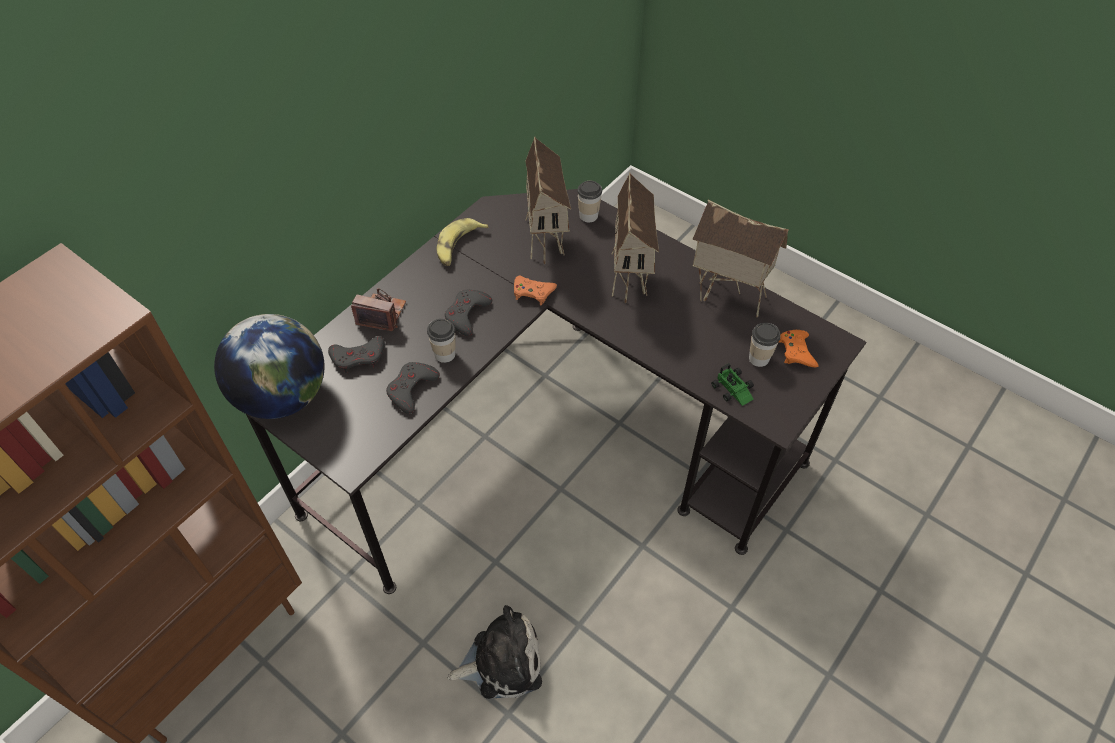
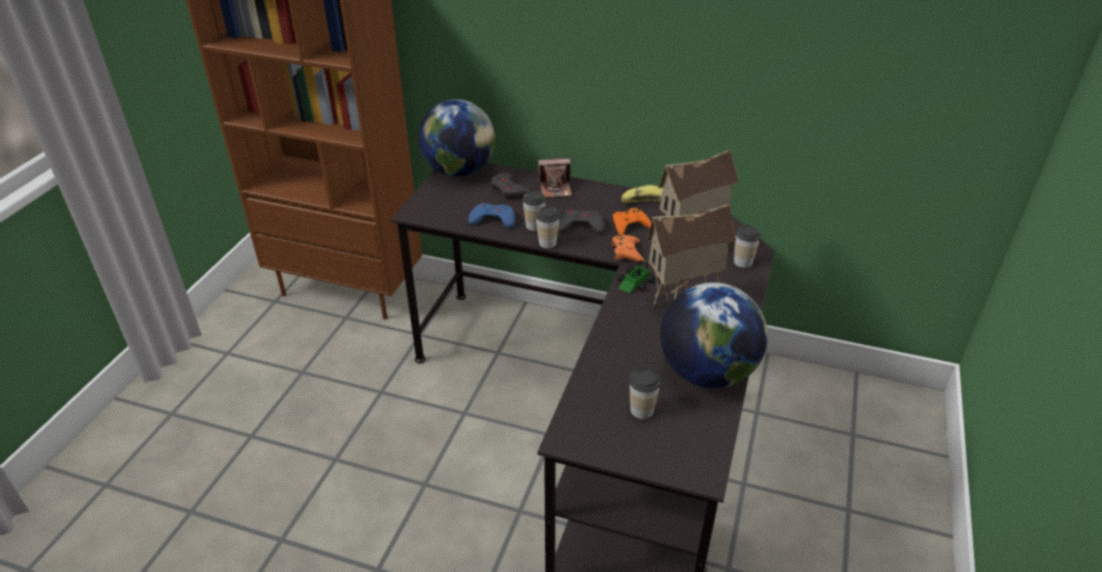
camera: 70 degrees right, 15 degrees down
(381, 314) = (555, 188): camera -> camera turned 90 degrees clockwise
(411, 389) = (493, 220): grey game controller -> blue game controller
(483, 352) = (547, 243): none -> cup
(502, 661) = (378, 442): plush toy -> none
(726, 298) = (707, 372): toy house -> globe
(735, 389) = (591, 399): toy car -> toy car (633, 283)
(796, 351) = (669, 439): orange game controller -> orange game controller (630, 225)

